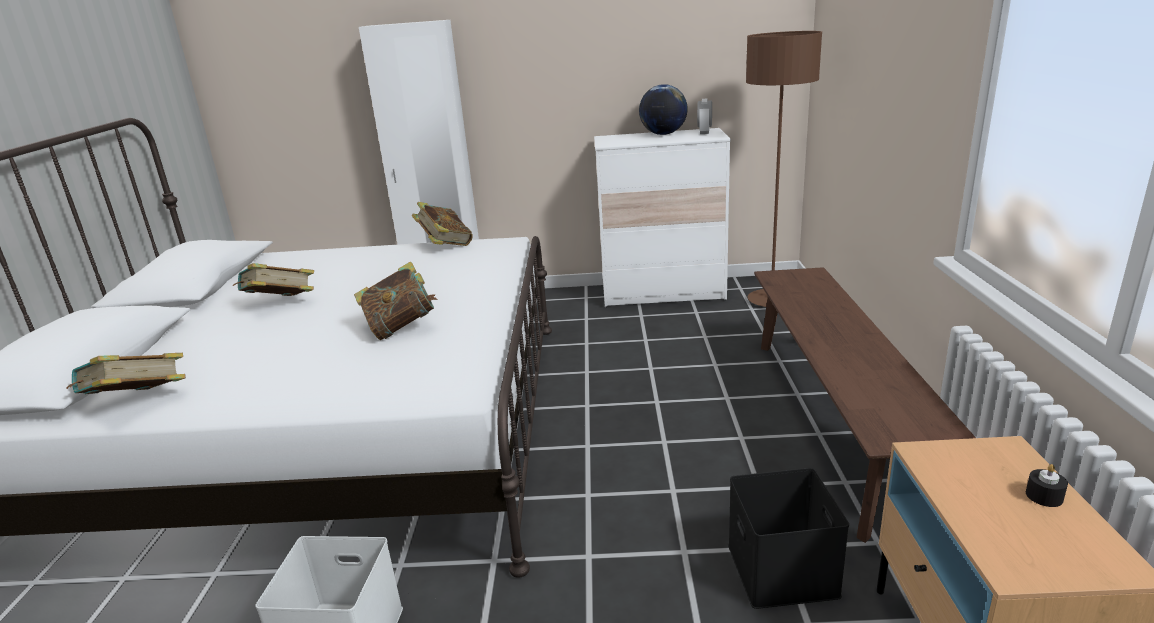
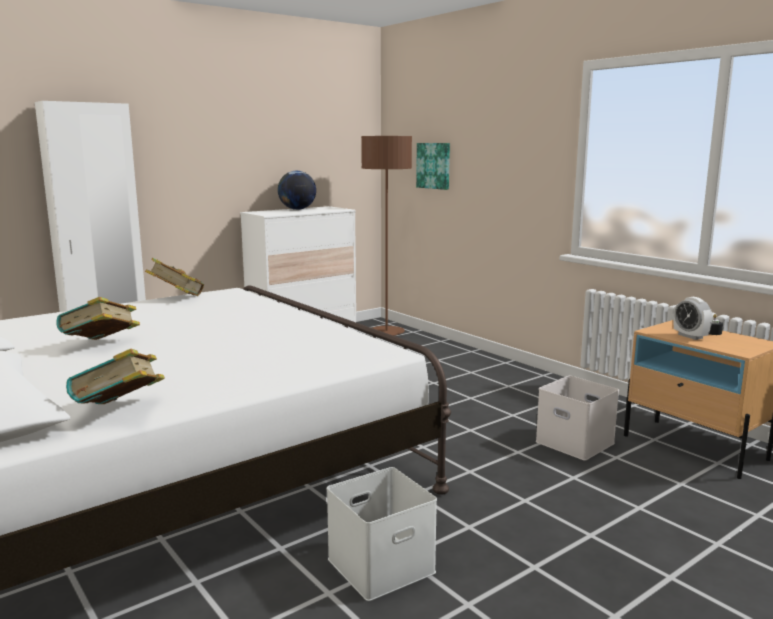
camera: 40 degrees left, 10 degrees down
(401, 327) = (263, 337): book -> none
(704, 132) = (326, 208): alarm clock -> alarm clock (690, 336)
(784, 571) = (576, 442): black storage box -> white storage box
(833, 422) = (508, 379): brown bench -> none
(847, 78) = (434, 165): none -> picture

